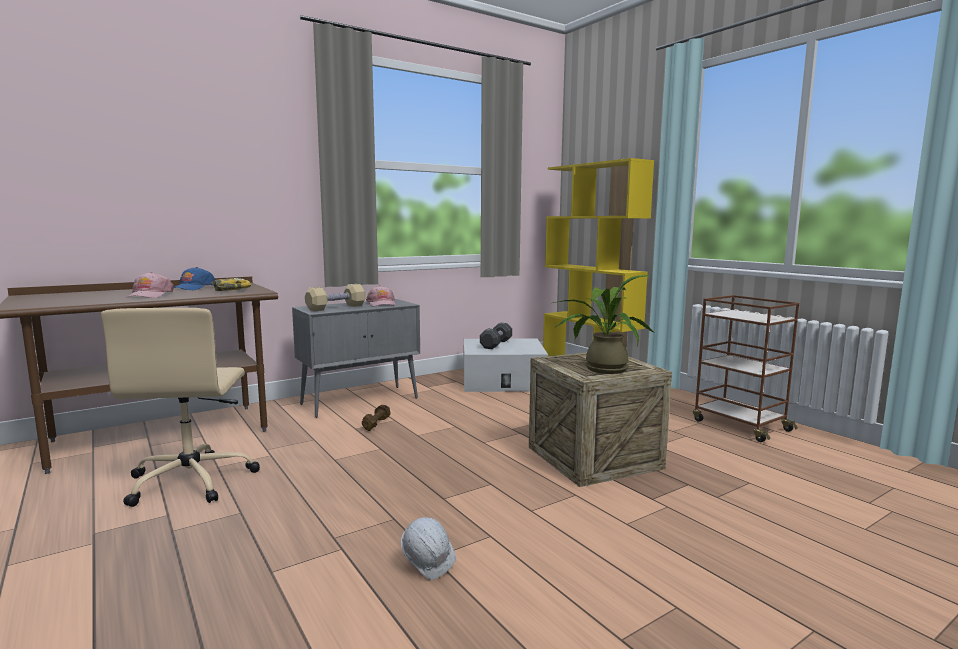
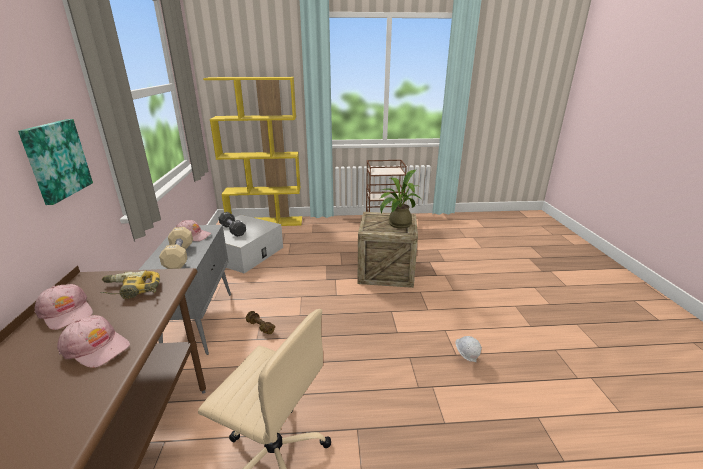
camera: 60 degrees left, 15 degrees up
(193, 288) = (66, 312): blue cap -> pink cap
(269, 193) = (56, 160): none -> picture

